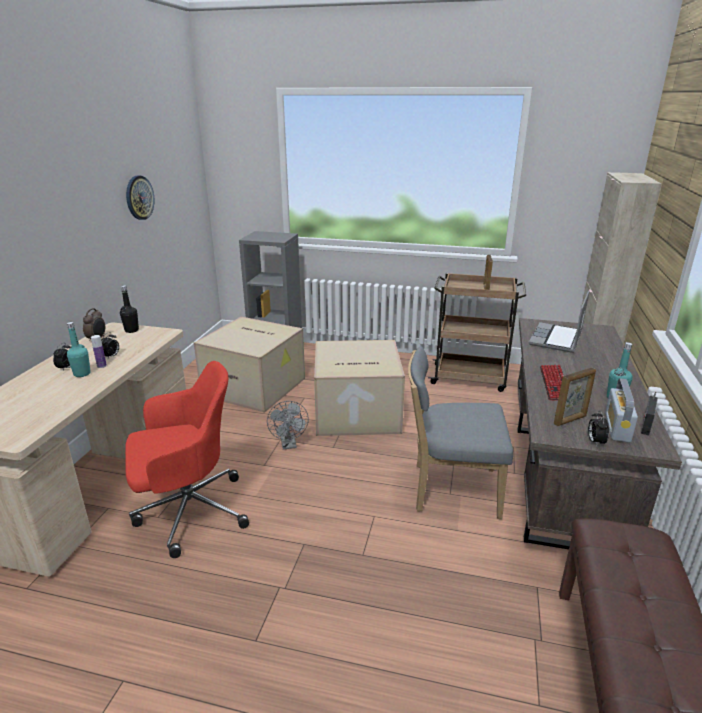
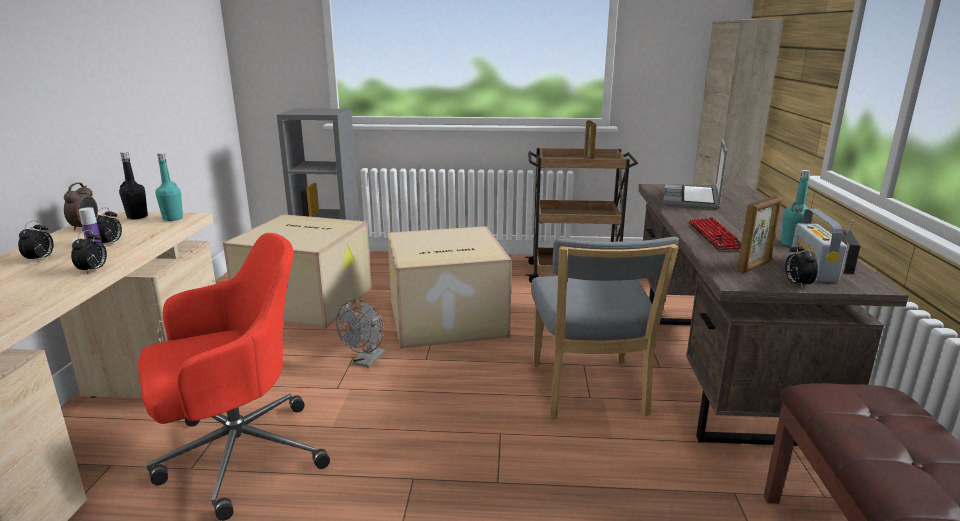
camera: 10 degrees left, 5 degrees down
(82, 374) = (66, 263): turquoise bottle -> turquoise bottle (173, 218)
(98, 382) = (93, 270): none -> alarm clock
(139, 197) = (140, 49): wall clock -> none
(289, 444) = (366, 361): grey fan -> grey fan turned 45 degrees clockwise
(450, 489) = (589, 392): grey chair -> grey chair turned 90 degrees counterclockwise

